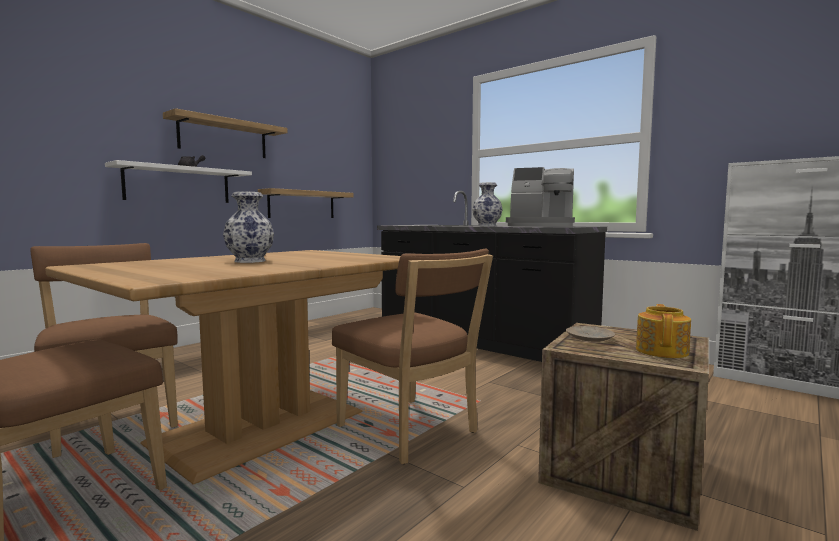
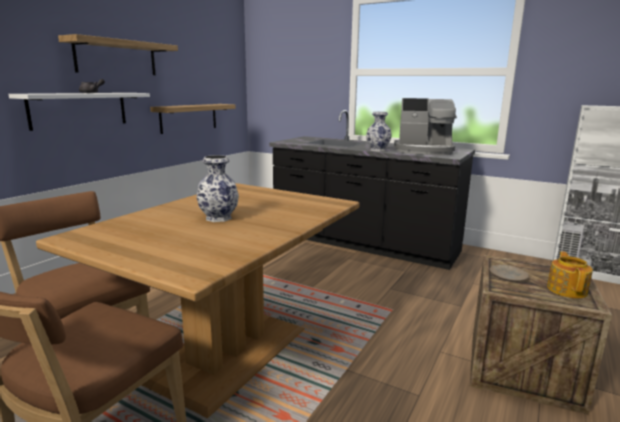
camera: 10 degrees left, 10 degrees up
(411, 432) = (354, 346): brown chair -> none

